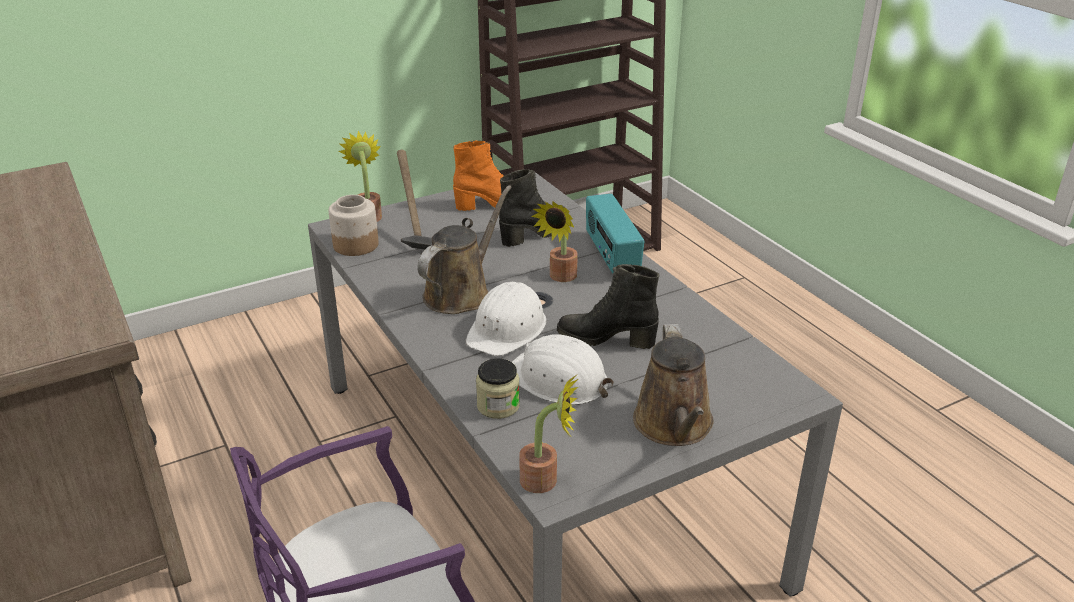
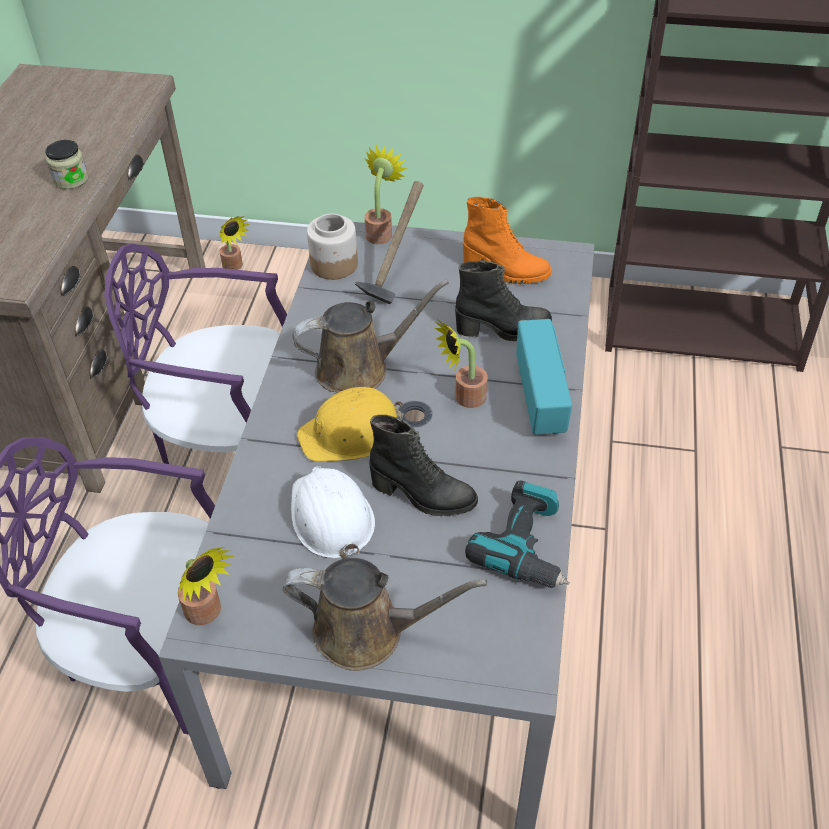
camera: 40 degrees right, 15 degrees up
(149, 359) = (234, 267): none -> potted plant
(284, 479) = (230, 441): none -> purple chair
(498, 406) = (255, 513): jar -> jar (71, 180)
(507, 329) = (352, 433): white hard hat -> yellow hard hat
(606, 339) = (422, 496): black boot -> black boot turned 150 degrees clockwise
(611, 257) = (541, 398): radio -> radio turned 150 degrees clockwise
(674, 426) = (368, 632): brown watering can -> brown watering can turned 120 degrees counterclockwise
(709, 331) = (527, 546): none -> power drill

